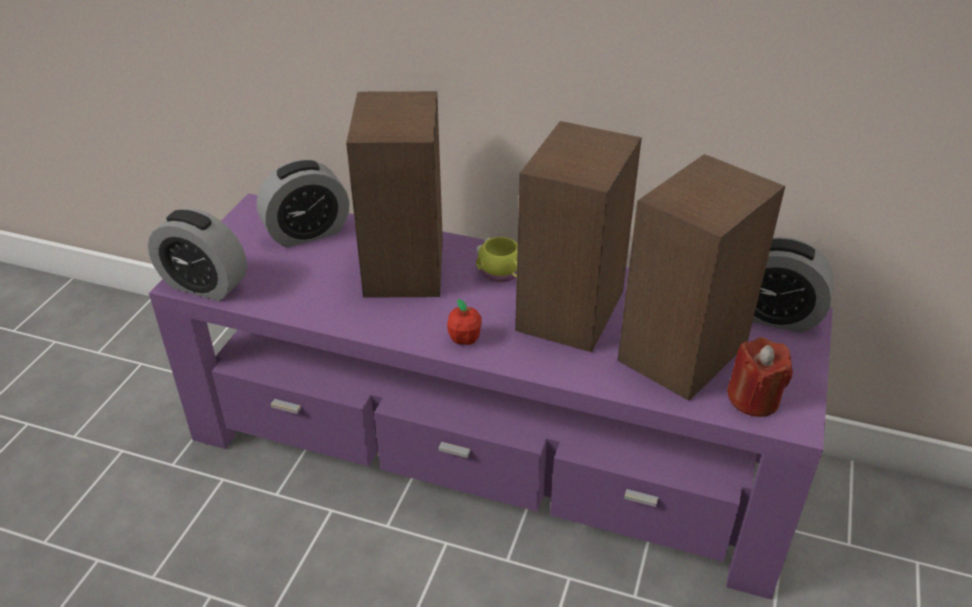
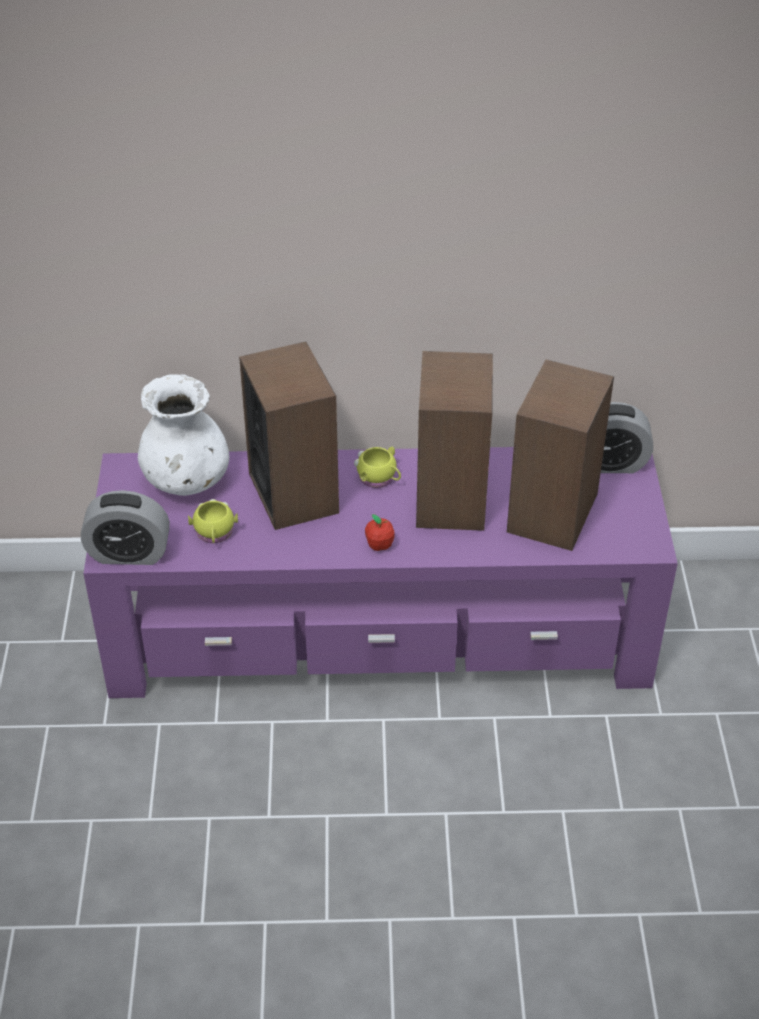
camera: 20 degrees left, 5 degrees up
(300, 287) = (214, 534): none -> yellow mug
(307, 233) = (187, 481): alarm clock -> white vase
(753, 399) = (617, 537): red candle -> none

